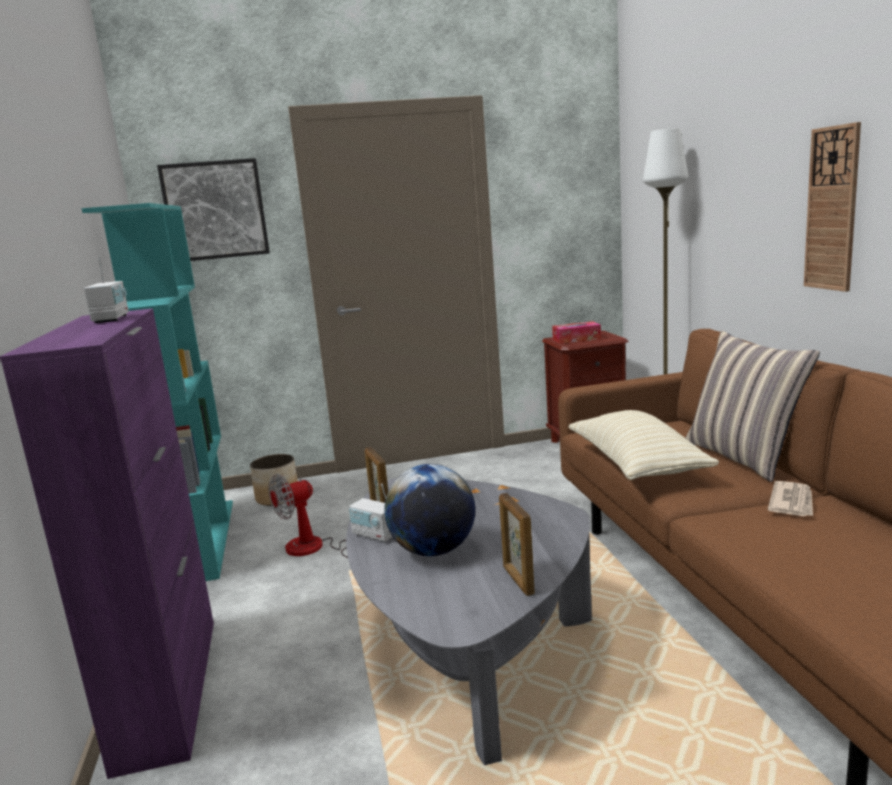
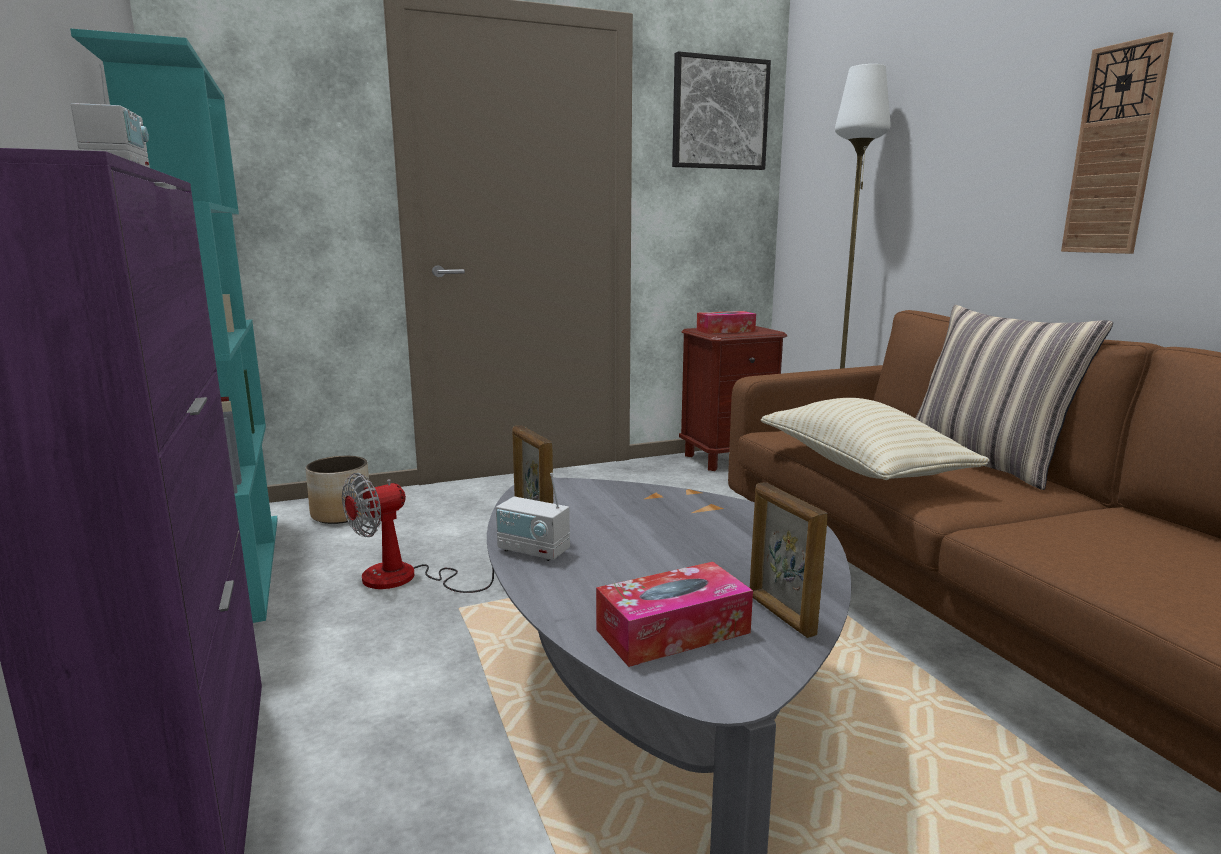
camera: 10 degrees left, 0 degrees up
(215, 210) = (272, 115): picture -> picture (719, 114)
(434, 550) = (632, 573): globe -> none
(443, 590) = (673, 631): none -> tissue box
(792, 502) = (1091, 513): newspaper -> none

